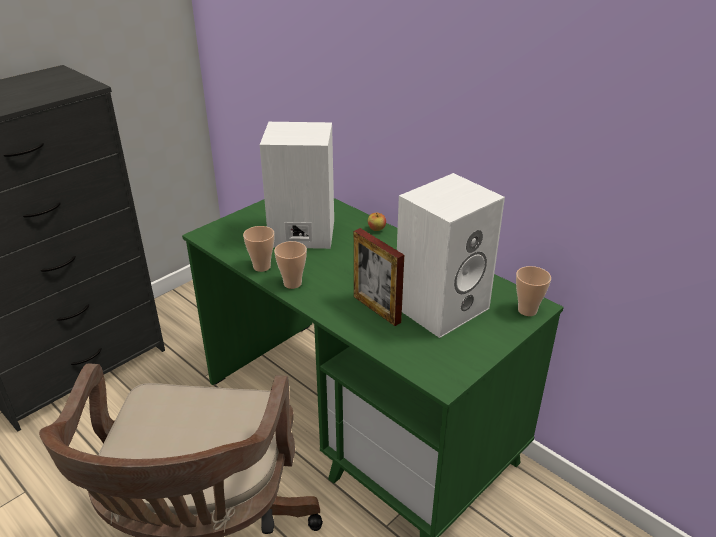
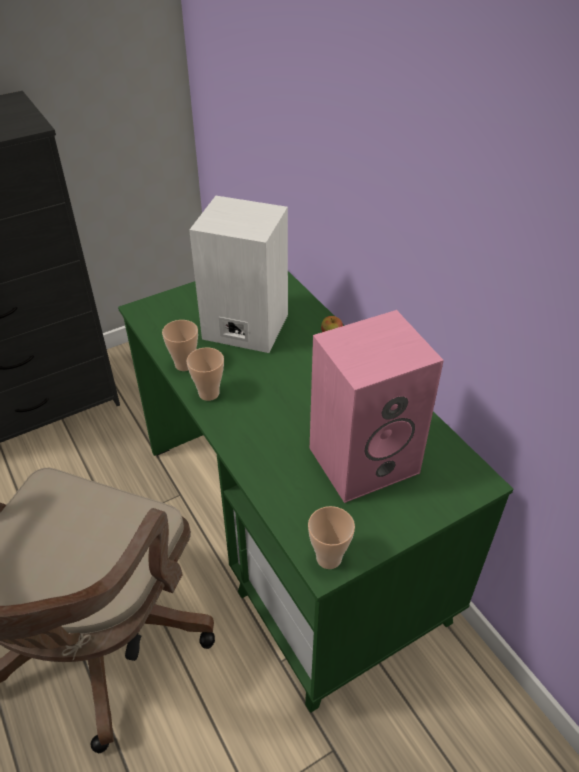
camera: 15 degrees right, 10 degrees up
(376, 309) = (288, 447): picture frame -> none
(442, 306) = (364, 458): white speaker -> pink speaker
(527, 310) = (465, 485): cup -> cup (329, 558)

